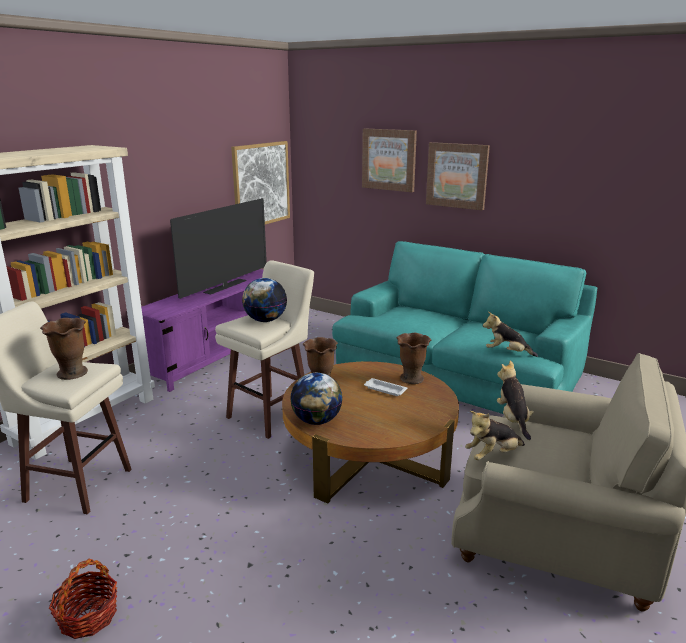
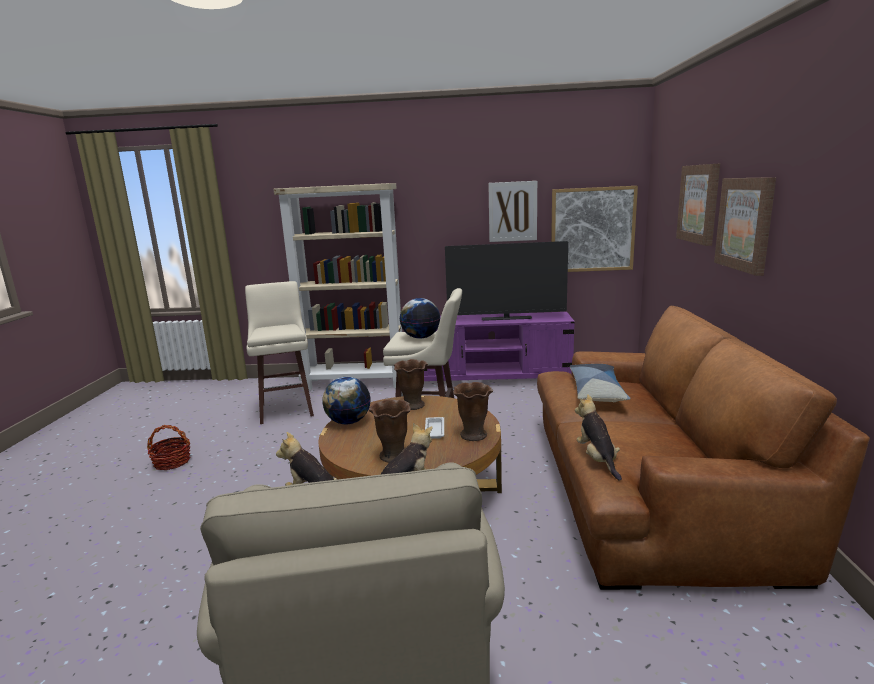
camera: 60 degrees right, 5 degrees down
(72, 373) = (277, 329): brown vase -> brown vase (393, 455)
(203, 172) = (512, 211): none -> picture
(410, 318) = (596, 391): none -> pillow
(457, 372) = (649, 486): turquoise sofa -> brown sofa

